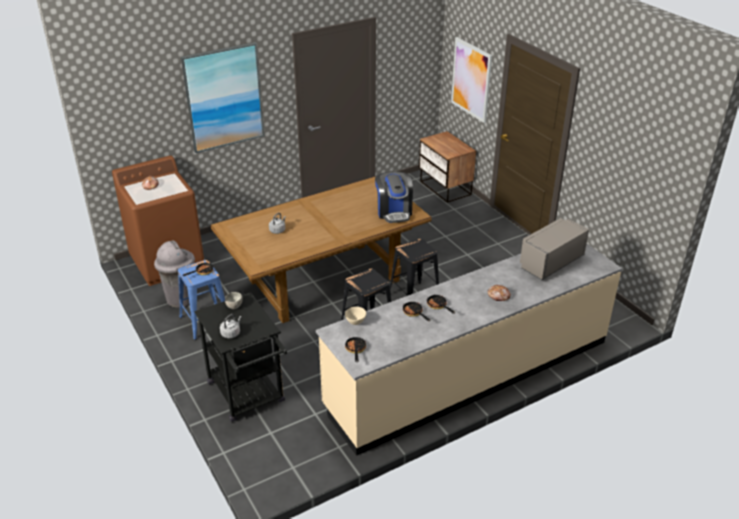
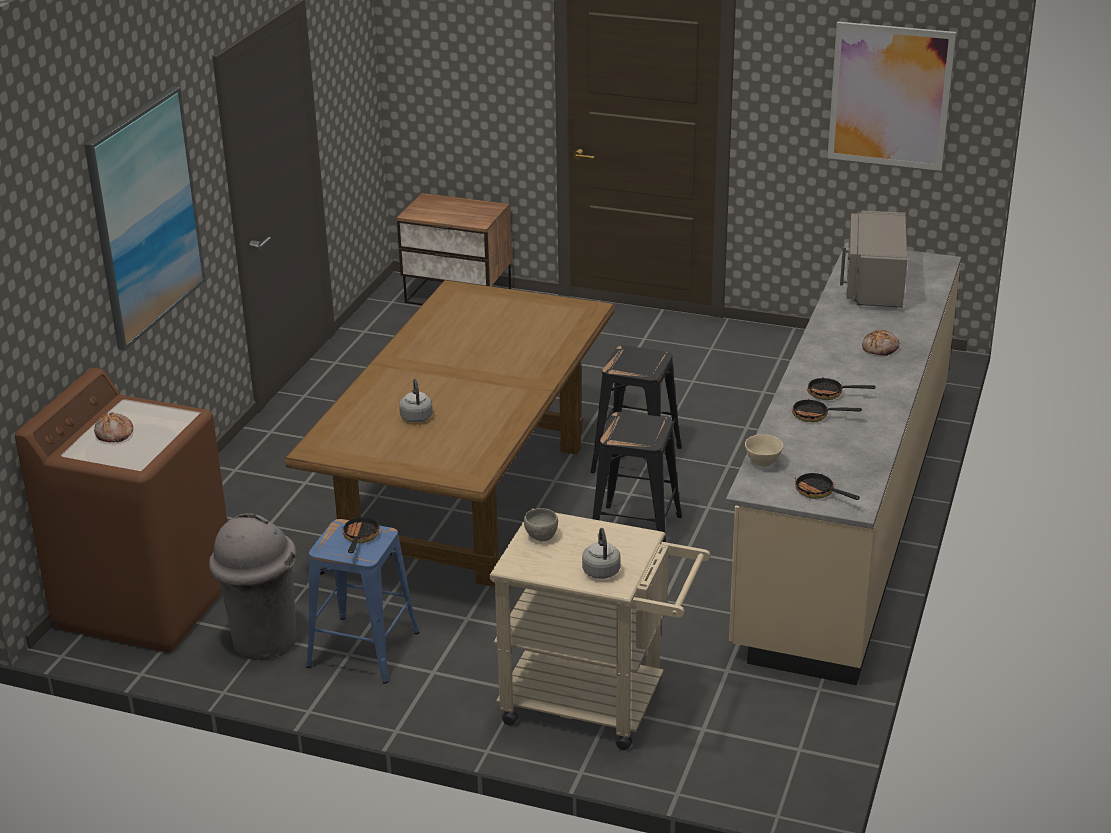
camera: 40 degrees left, 5 degrees down
(249, 396) = (597, 704): black cart -> beige cart
(394, 212) = (551, 319): coffee machine -> none
(471, 79) = (471, 76): picture -> picture (890, 96)

